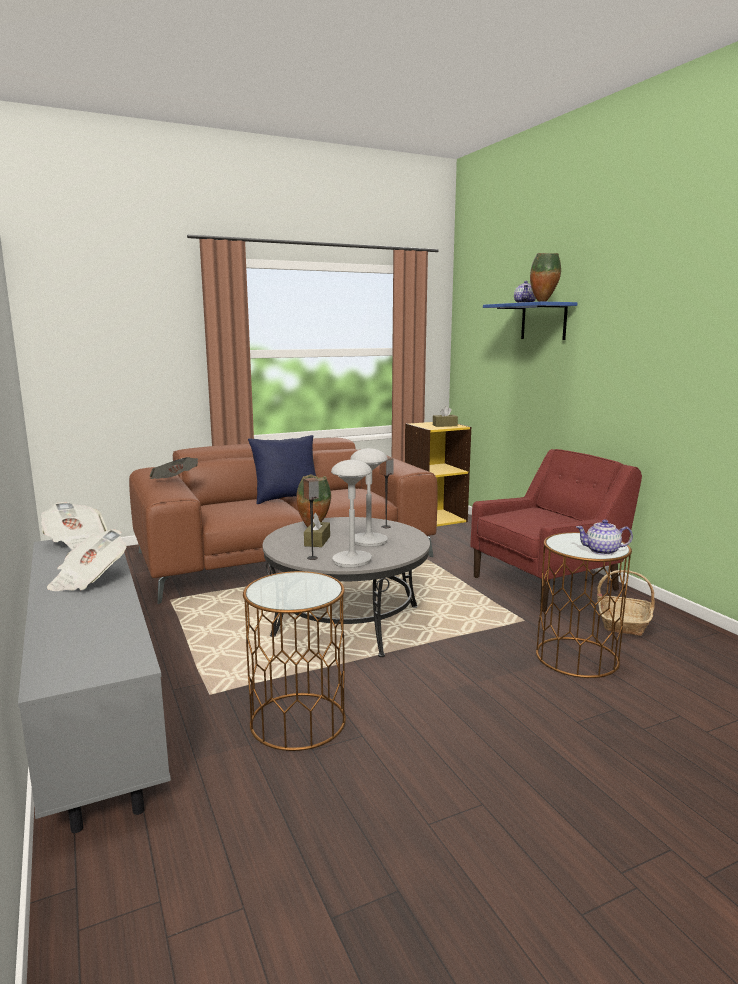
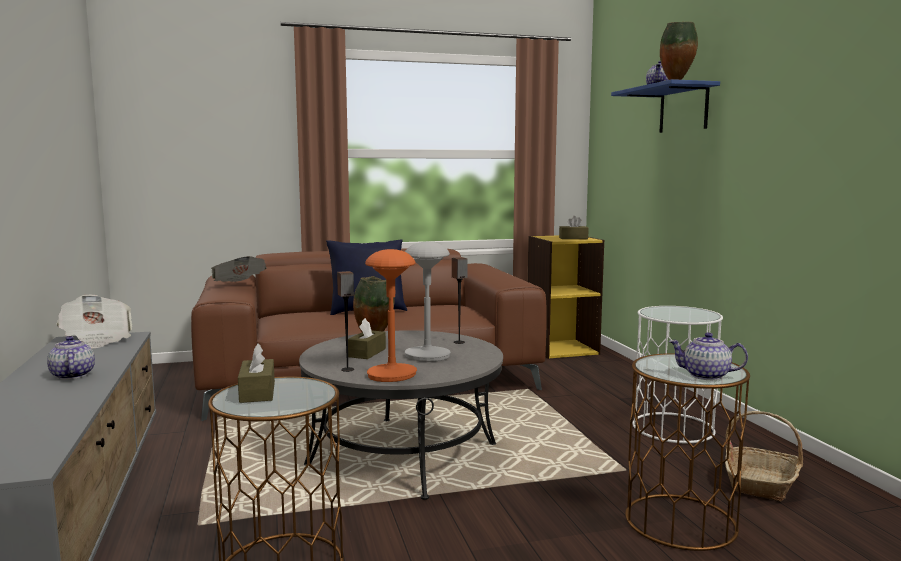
camera: 10 degrees right, 5 degrees down
(88, 580) = (72, 375): newspaper -> teapot
(278, 587) = (257, 392): none -> brown tissue box
(352, 561) = (392, 375): grey table lamp -> orange table lamp
(547, 583) = (673, 428): red armchair -> white side table

